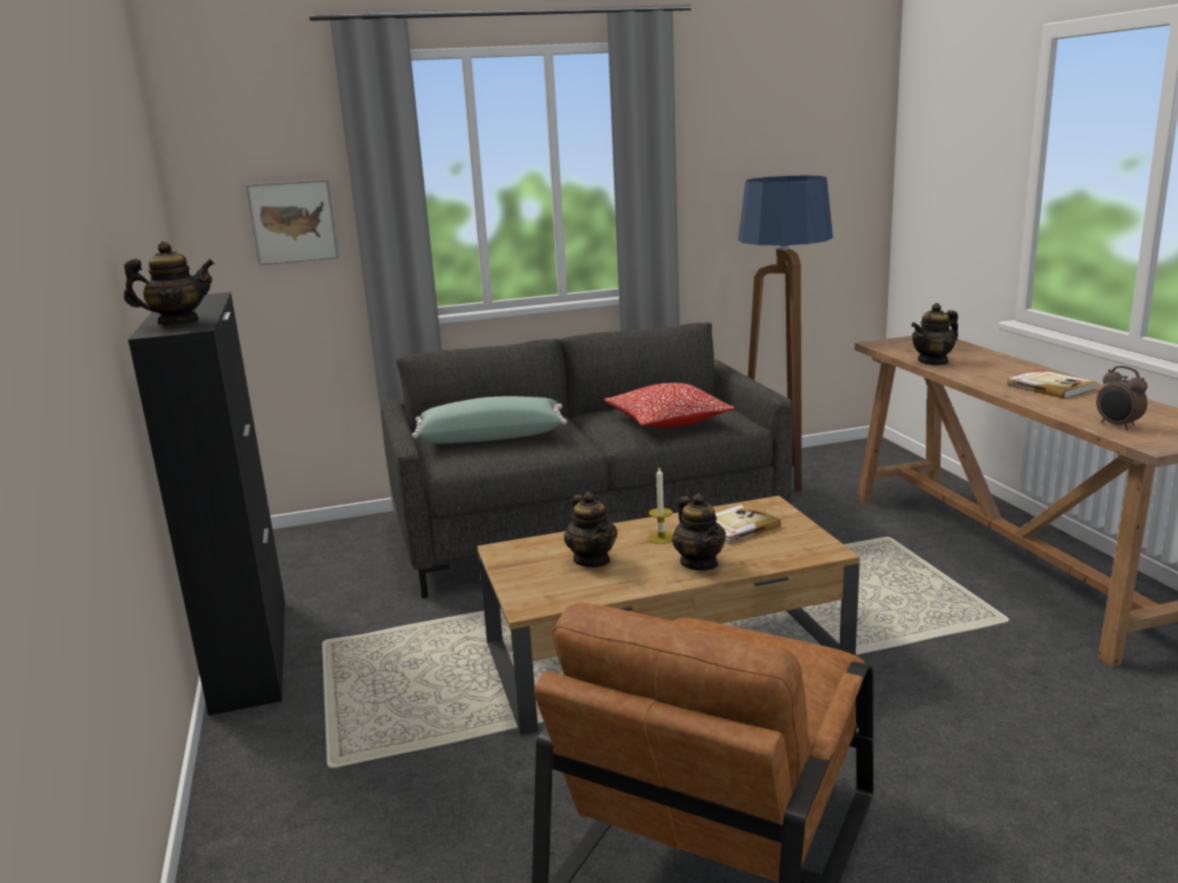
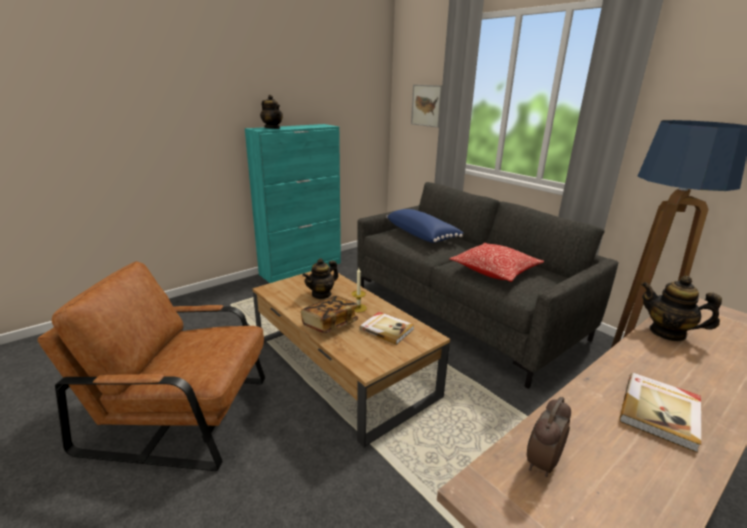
camera: 65 degrees right, 5 degrees up
(251, 652) = (301, 268): black cabinet -> turquoise cabinet
(491, 437) = (422, 235): green pillow -> blue pillow
(699, 563) = (330, 324): teapot -> book

